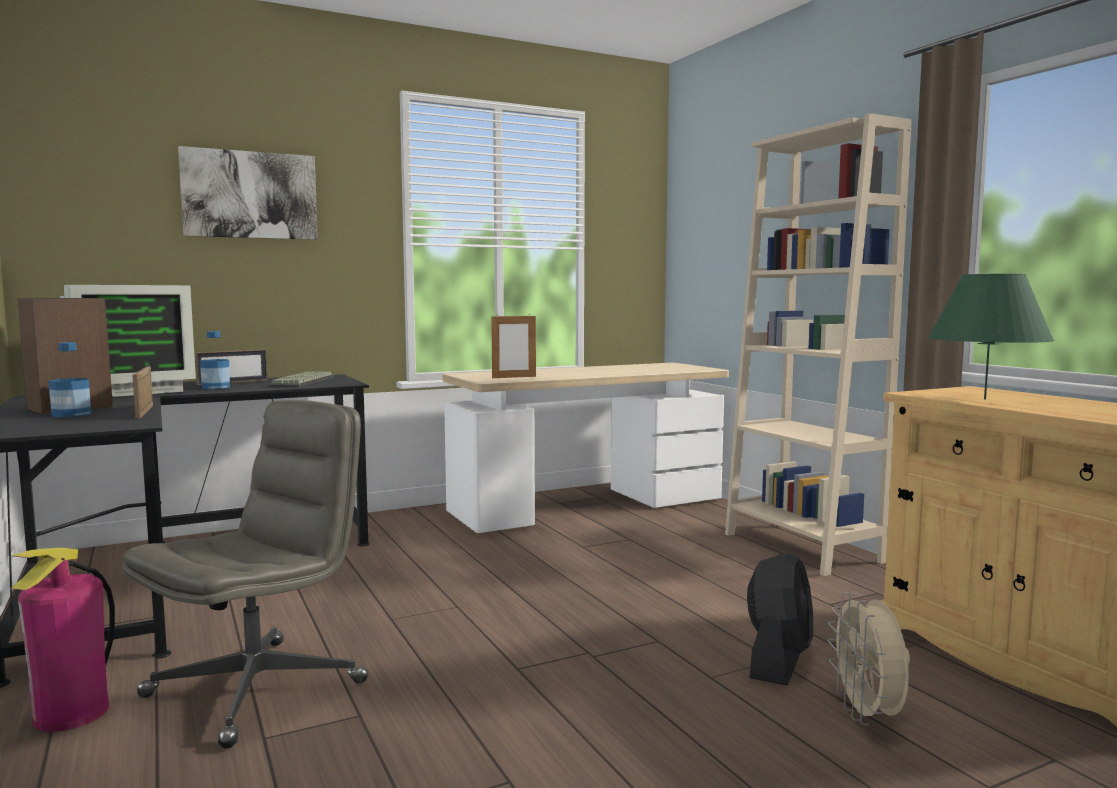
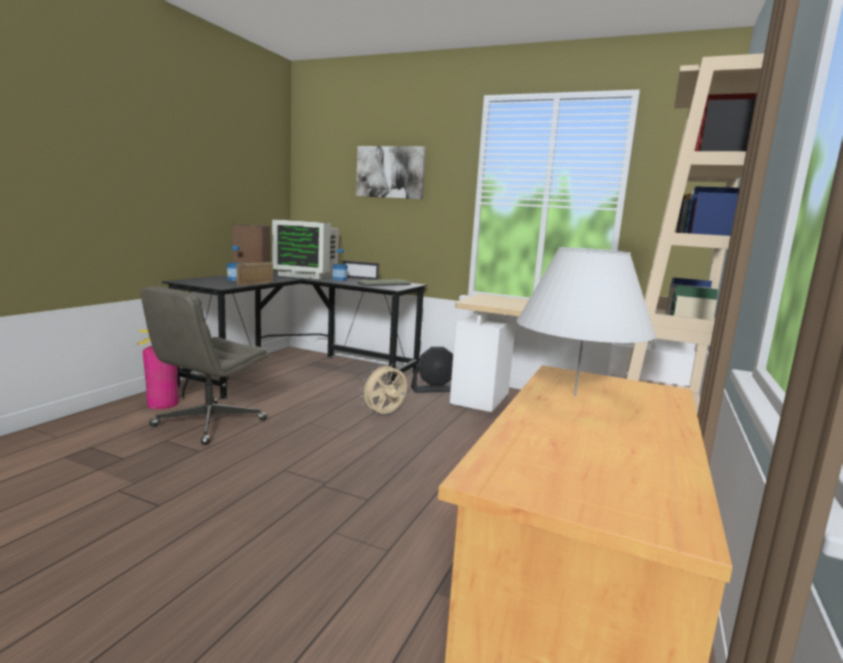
camera: 50 degrees right, 5 degrees up
(257, 688) = (208, 423): grey office chair -> grey office chair turned 120 degrees clockwise
(514, 377) = (498, 303): picture frame -> none
(778, 660) = (390, 552): black fan -> black fan (434, 389)
(868, 715) = (334, 614): beige fan -> beige fan (384, 414)
(985, 399) = (575, 396): green table lamp -> white table lamp

